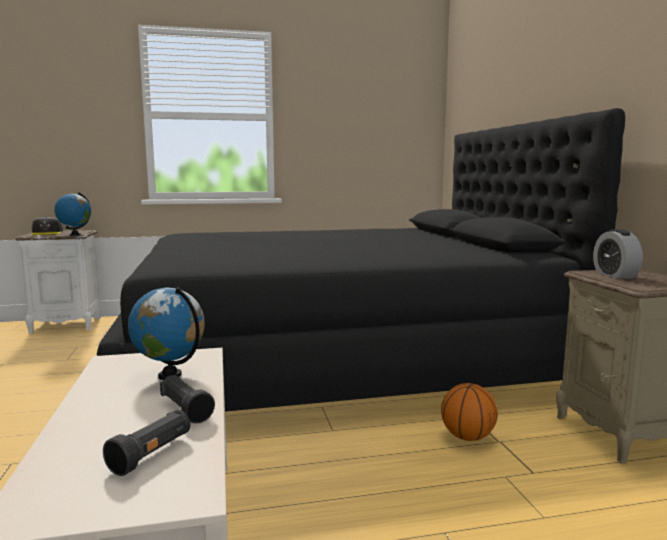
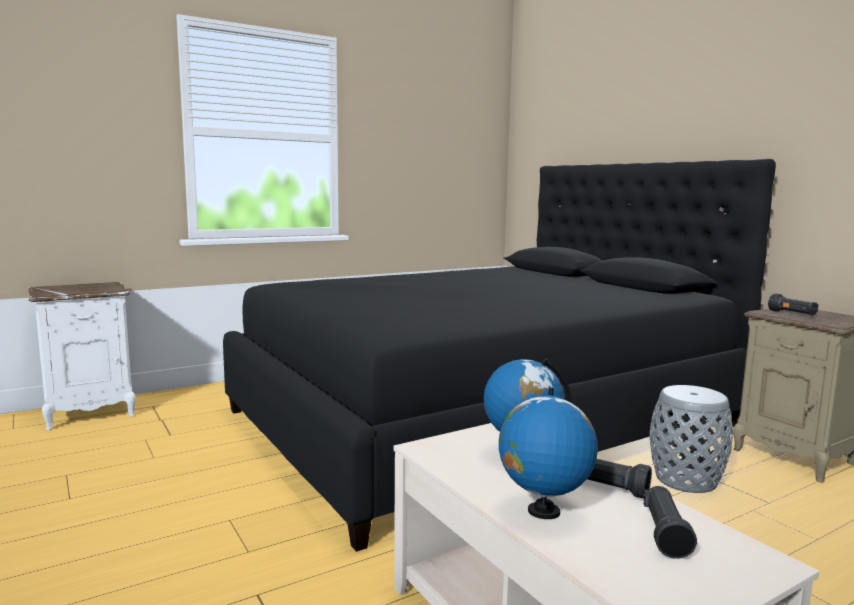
camera: 20 degrees left, 0 degrees up
(47, 233) = (63, 289): grey cap -> none
(75, 234) = (113, 290): globe -> globe (543, 512)
(467, 437) = (685, 480): basketball -> grey stool
(614, 275) = (792, 314): alarm clock -> black flashlight

